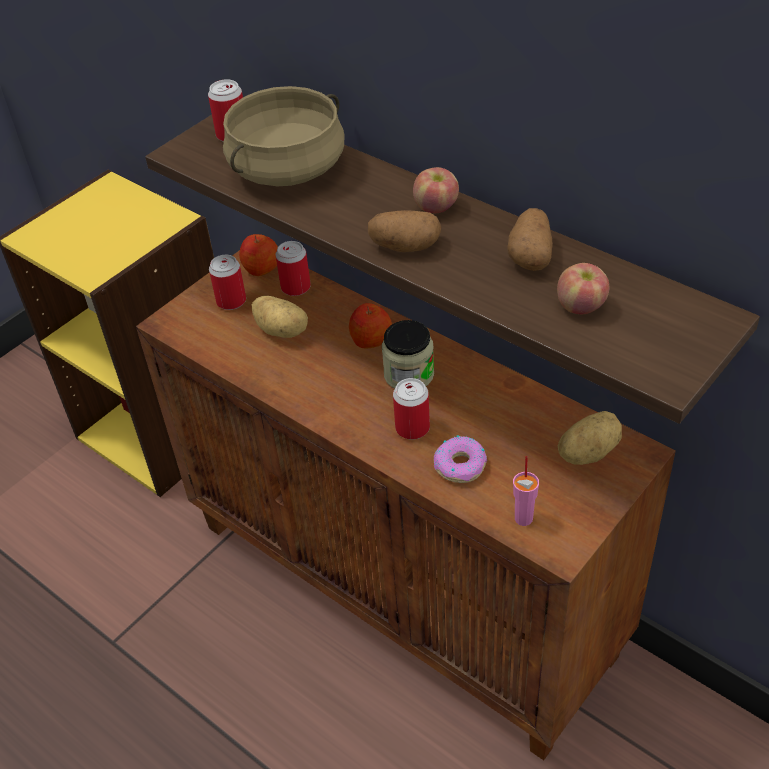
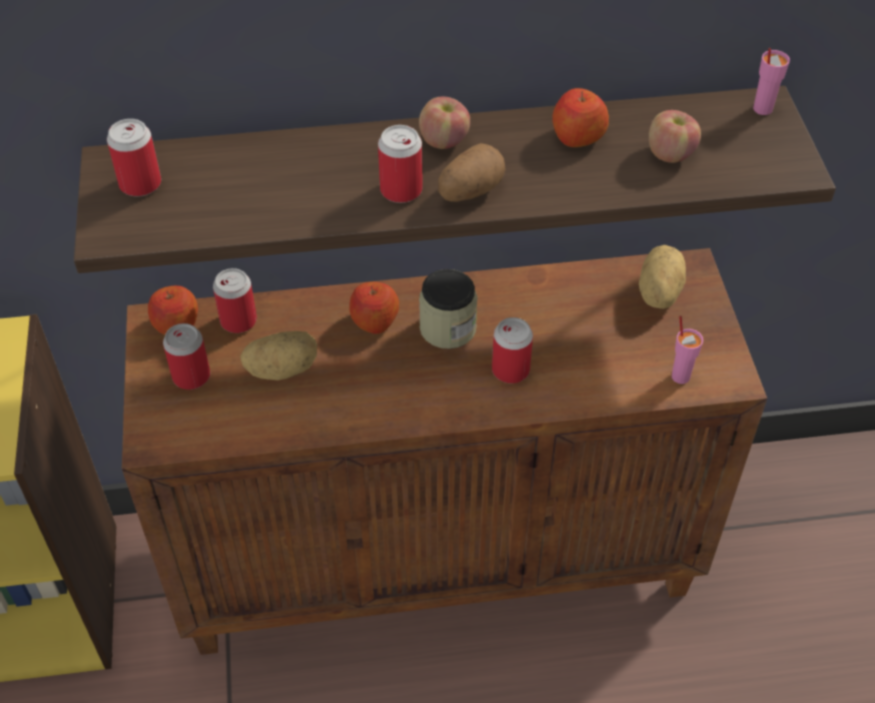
camera: 50 degrees left, 5 degrees up
(288, 170) = (255, 185): beige cooking pot -> none
(364, 221) = (401, 190): none -> can
(460, 465) = (585, 371): donut -> none
(531, 256) = (577, 136): potato -> apple
(709, 320) = (762, 109): none -> pink cup

